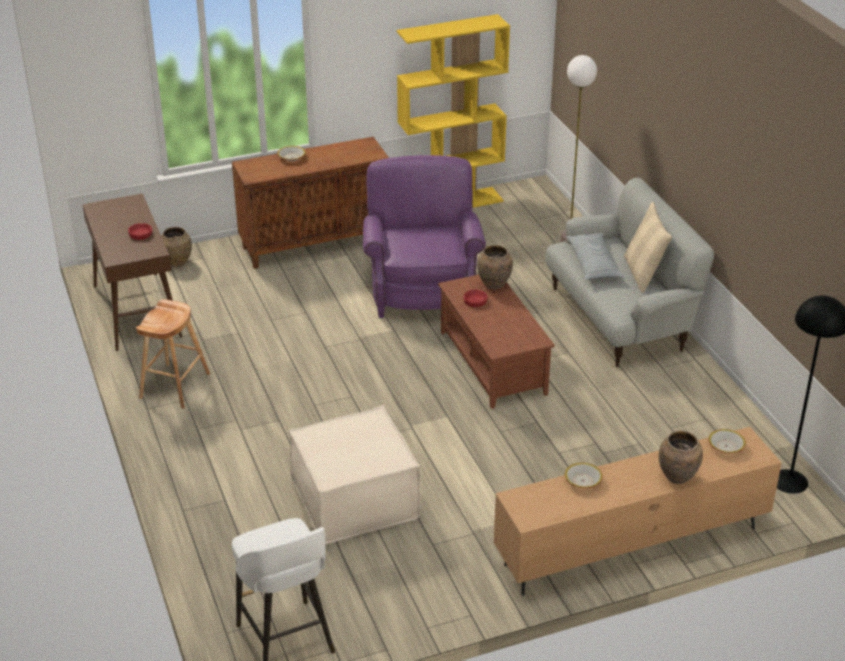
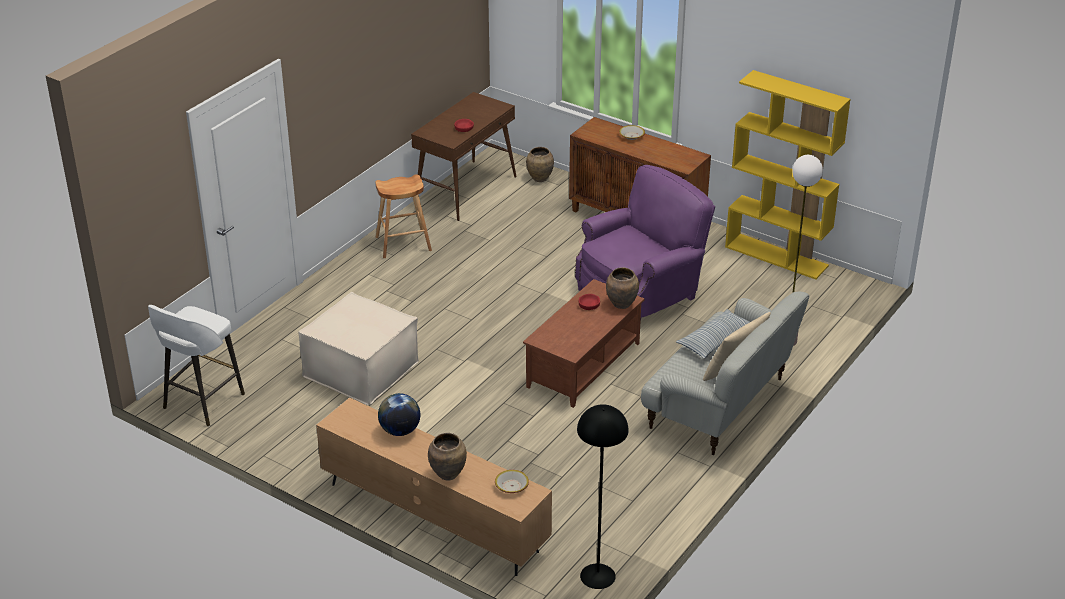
camera: 55 degrees right, 0 degrees up
(582, 481) = (400, 431): bowl -> globe

